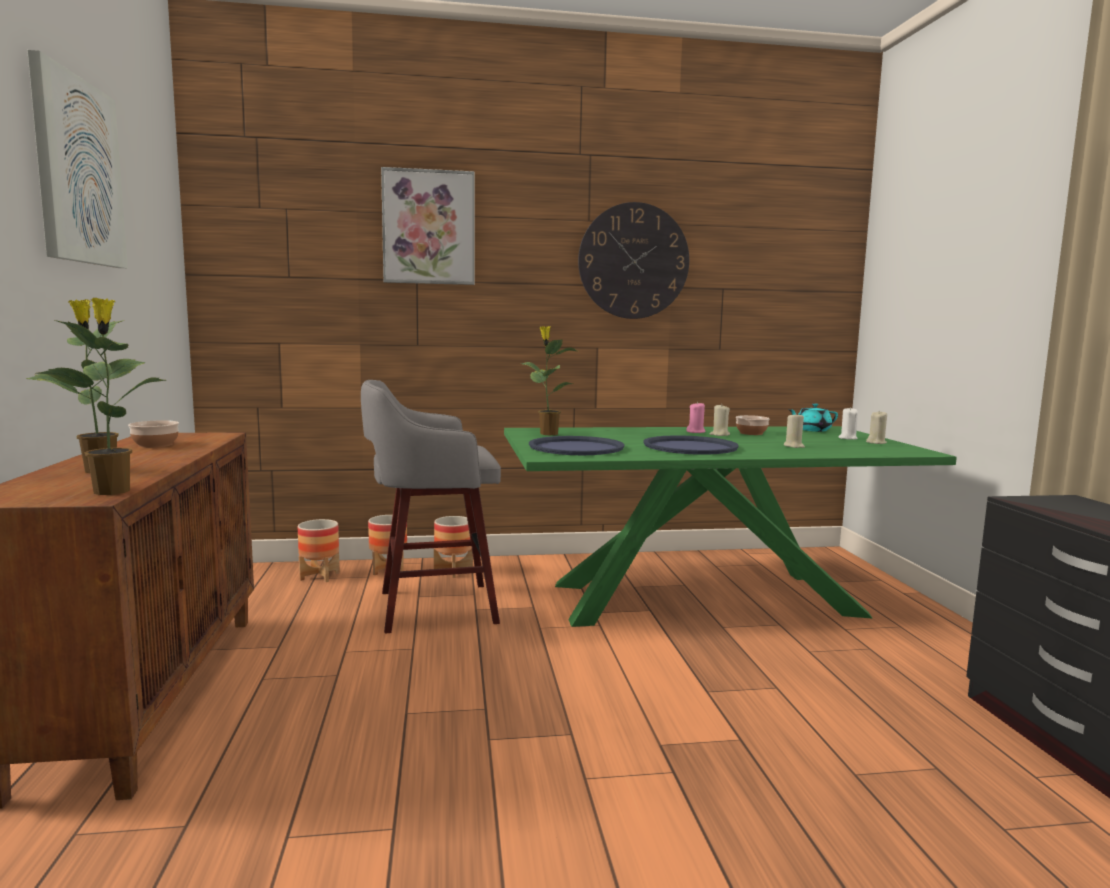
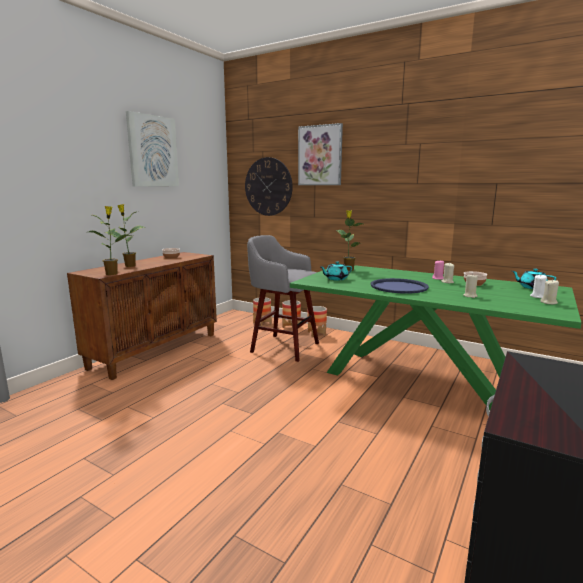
camera: 40 degrees right, 5 degrees up
(576, 447) = (336, 279): blue tray -> turquoise teapot
(633, 261) = (432, 167): wall clock -> wall clock (268, 186)

